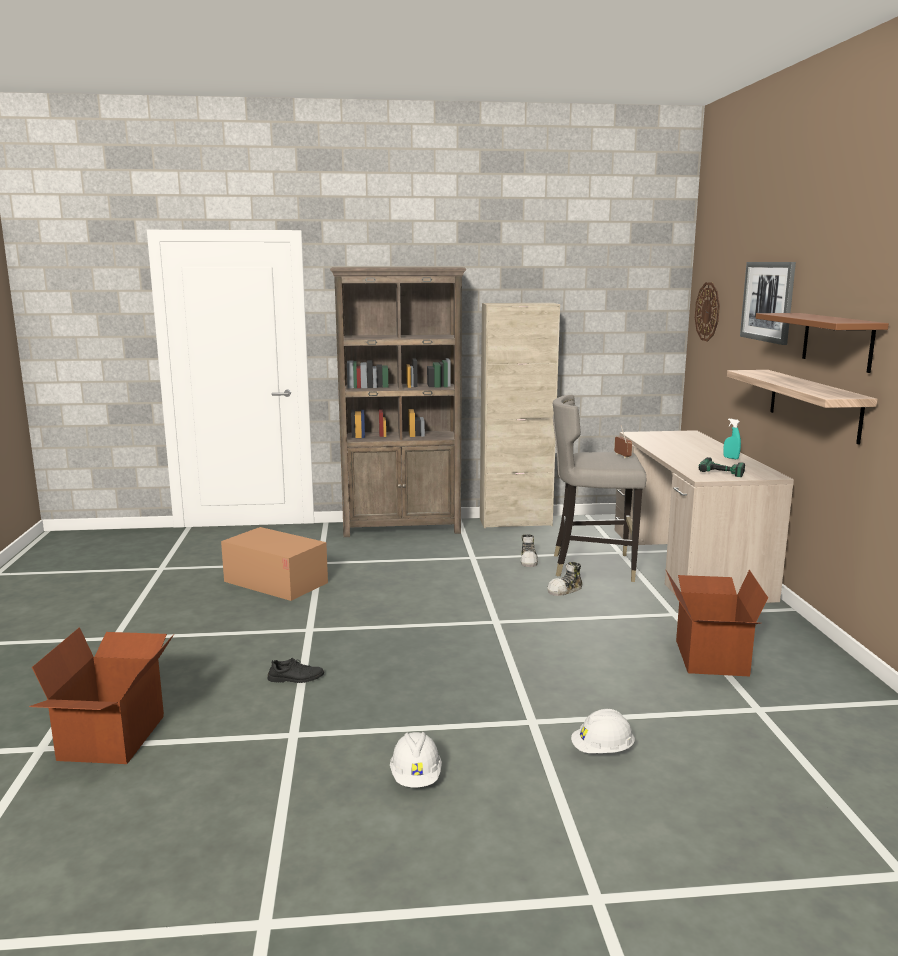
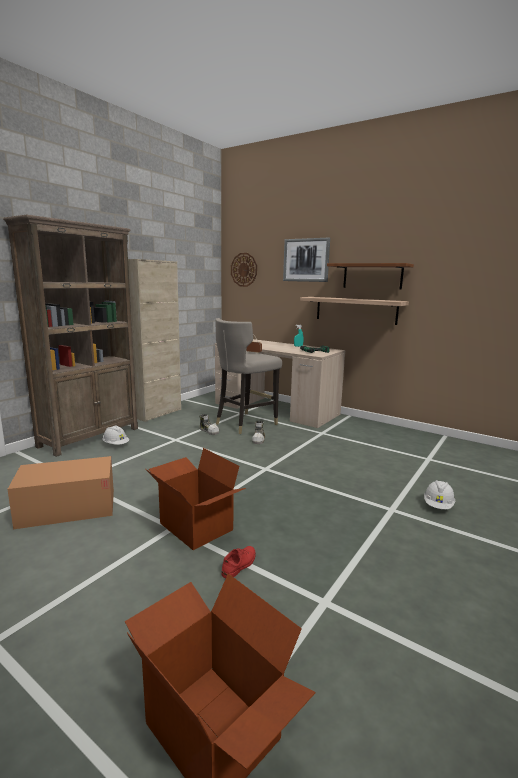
camera: 50 degrees left, 0 degrees up
(296, 678) = (239, 565): black shoe -> red shoe
(416, 777) = (426, 573): white hard hat -> white hard hat (116, 444)
(709, 657) = (372, 446): cardboard box -> cardboard box (194, 527)

